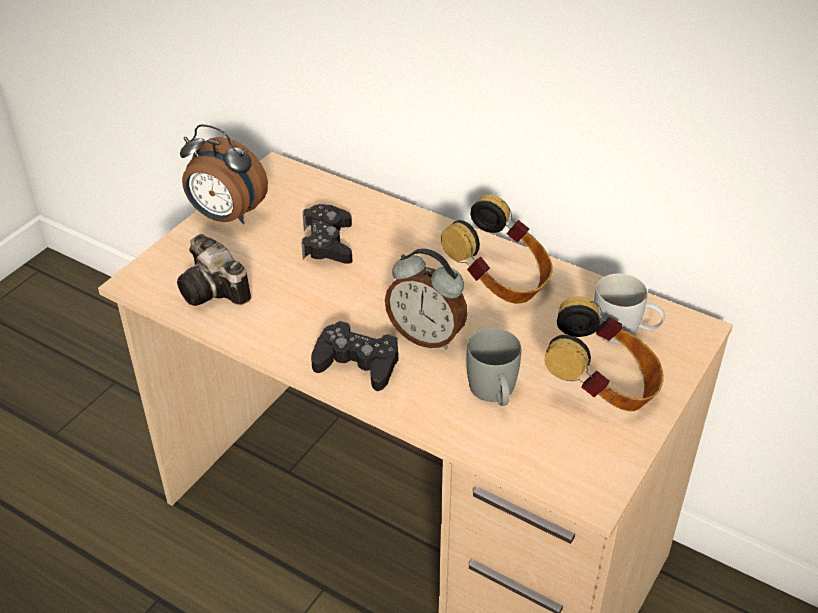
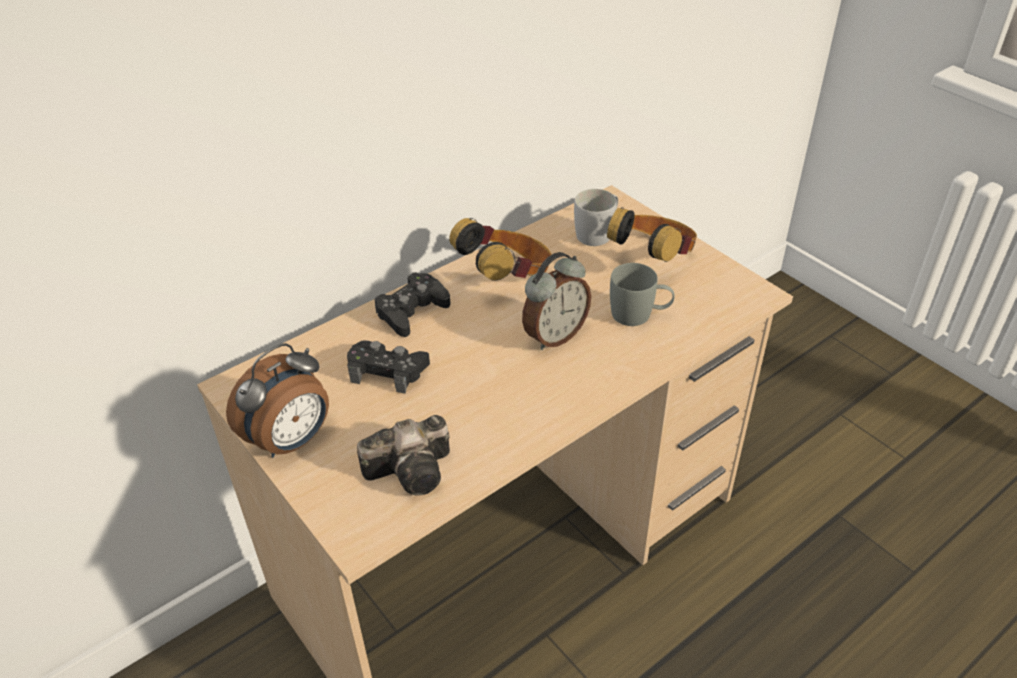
camera: 70 degrees left, 0 degrees up
(357, 363) = (570, 386): black game controller -> black game controller (412, 311)

